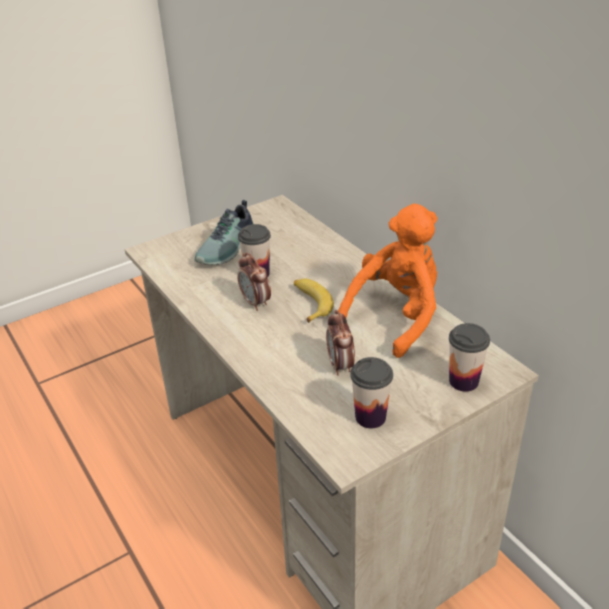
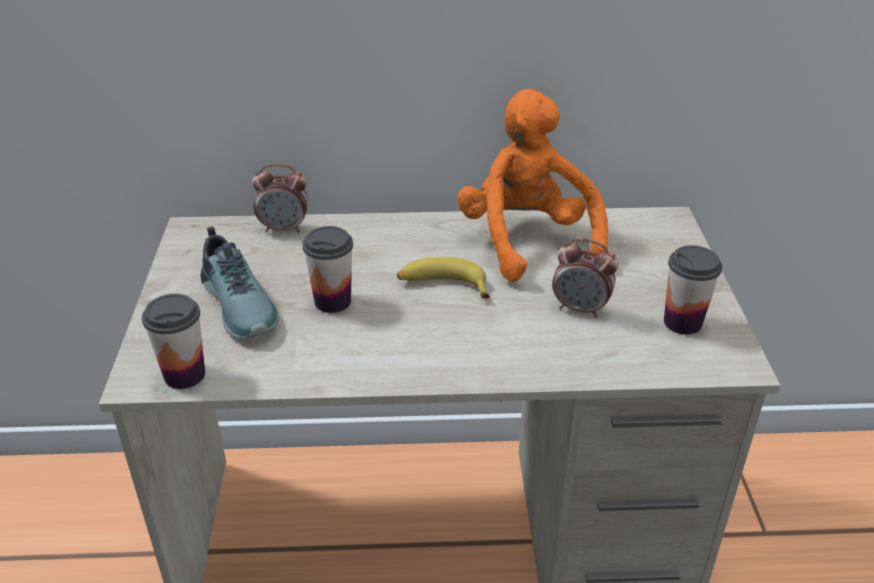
camera: 60 degrees left, 0 degrees up
(256, 302) = (395, 325): alarm clock -> alarm clock (284, 228)
(463, 381) = (668, 246): cup -> cup (184, 375)

